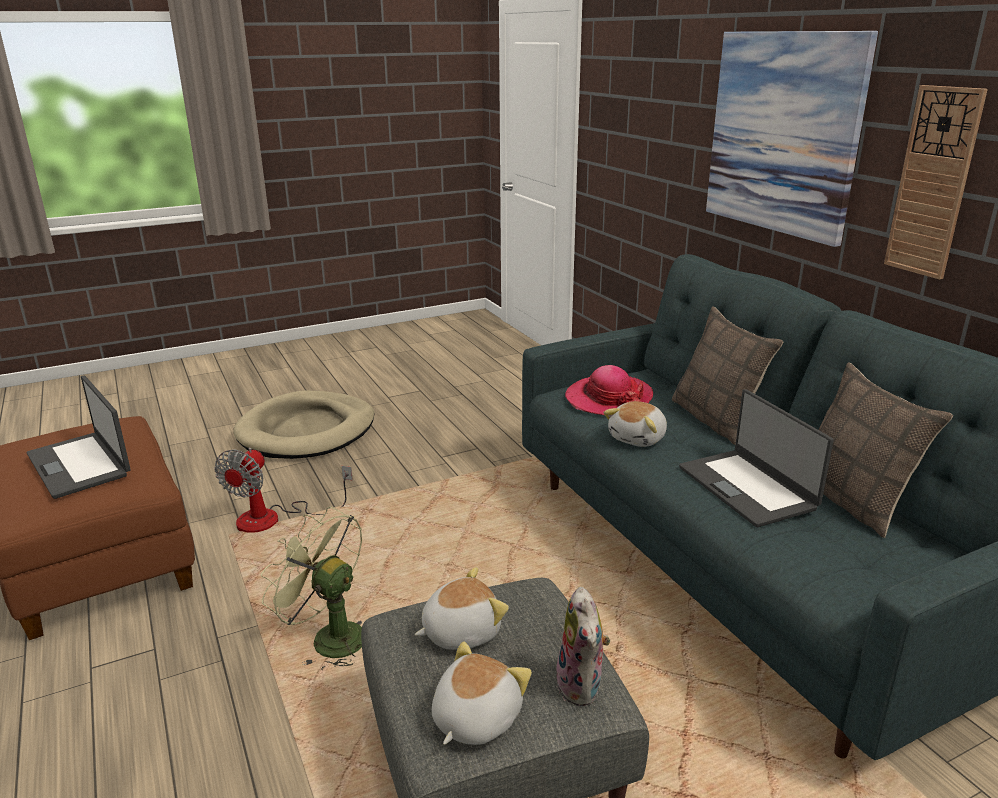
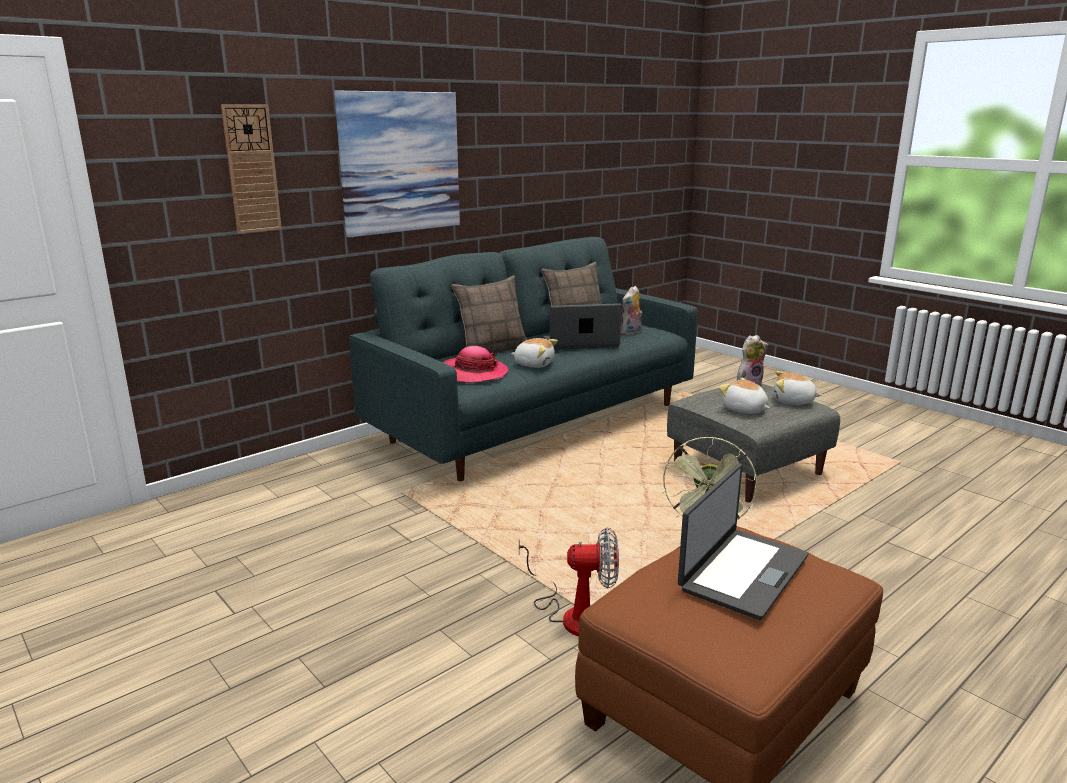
camera: 105 degrees left, 5 degrees down
(307, 430) = (351, 657): beige dog bed -> none
(748, 487) = (581, 343): laptop -> laptop turned 150 degrees counterclockwise
(842, 558) = (631, 333): none -> plush toy
(933, 183) = (497, 173): wall clock -> wall clock (251, 169)

